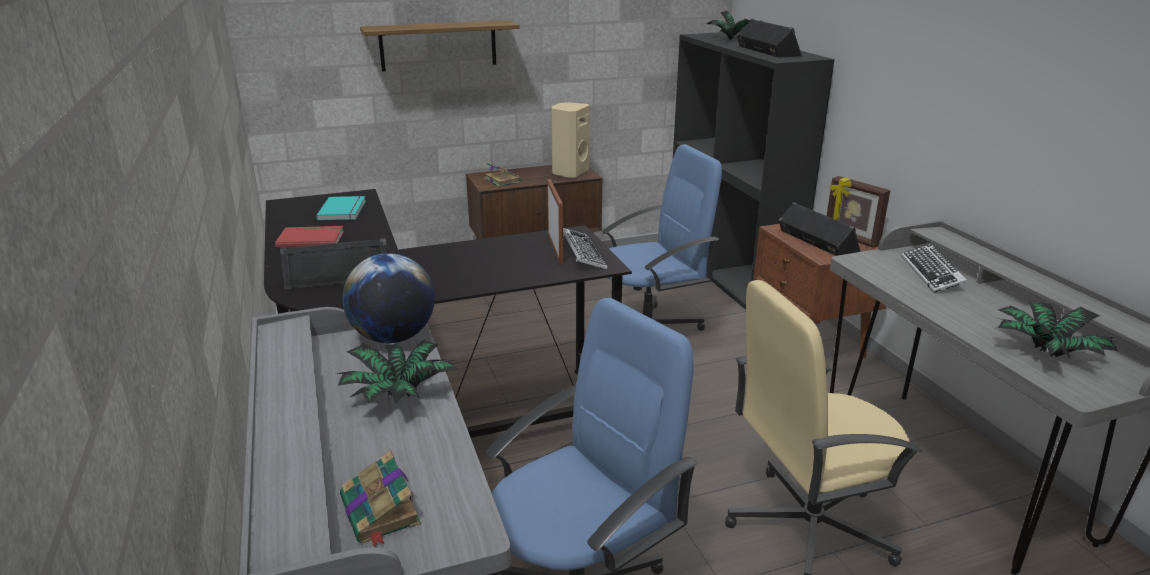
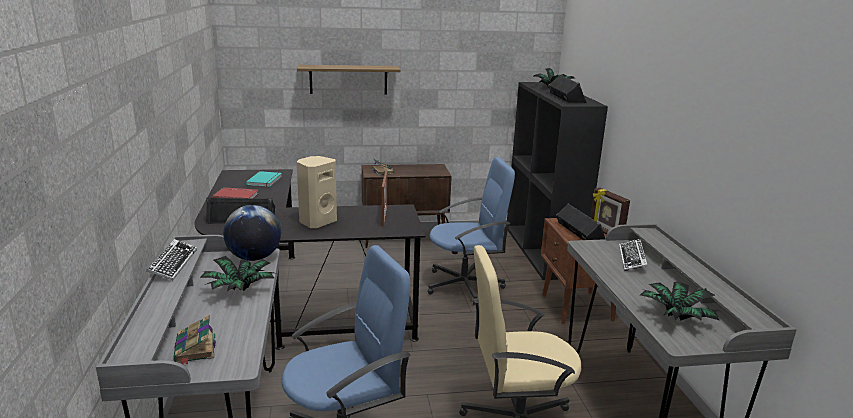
camera: 10 degrees right, 5 degrees down
(569, 173) = (430, 170): beige speaker -> beige speaker (317, 222)
(582, 254) = (400, 222): keyboard -> keyboard (173, 263)

